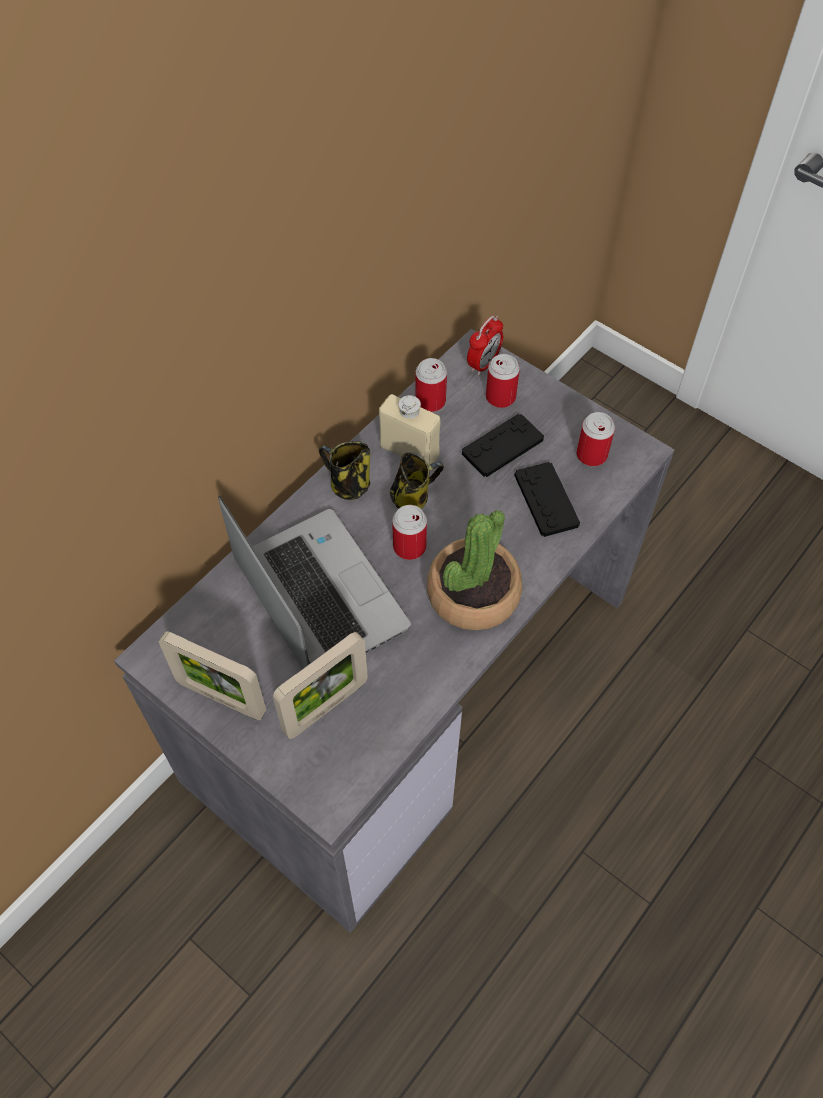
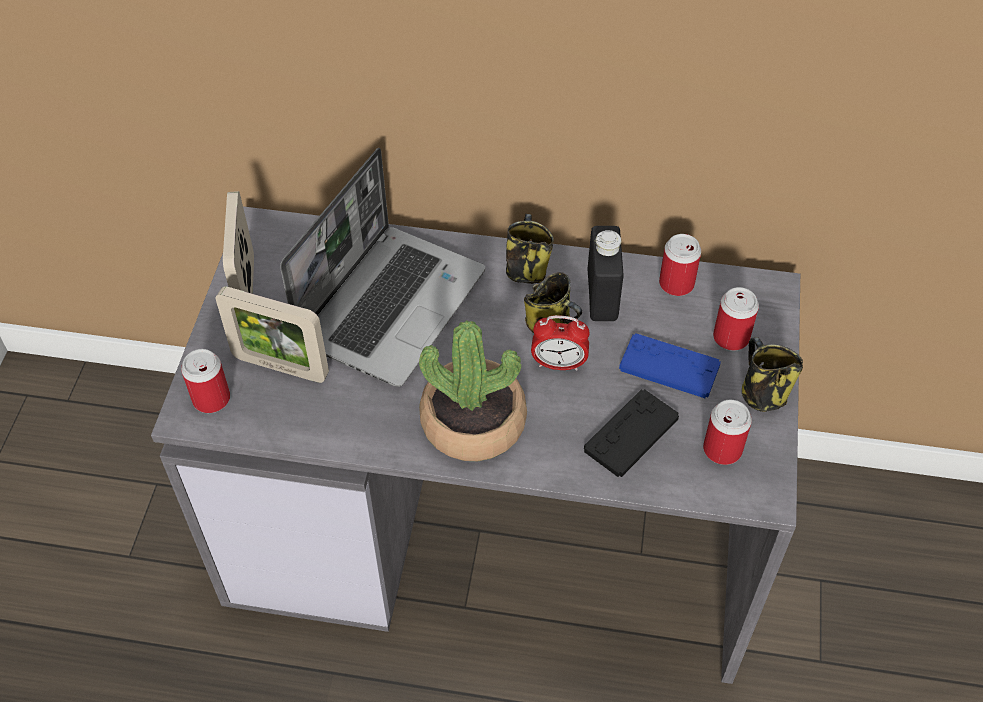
camera: 60 degrees right, 5 degrees down
(409, 451) = (602, 296): beige bottle -> black bottle
(409, 547) = (491, 347): can -> can (211, 399)
(483, 364) = (762, 304): alarm clock -> alarm clock (559, 364)
(502, 446) = (669, 367): black game controller -> blue game controller
(559, 407) = (761, 393): none -> mug

